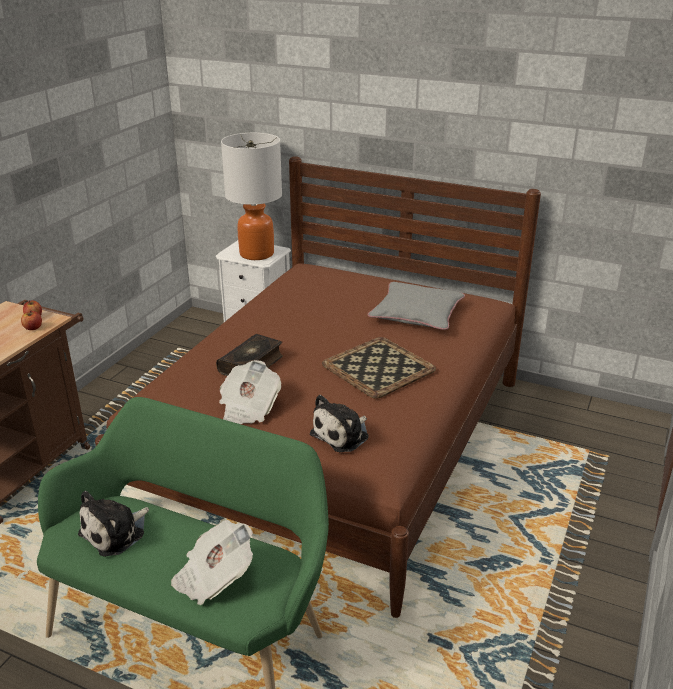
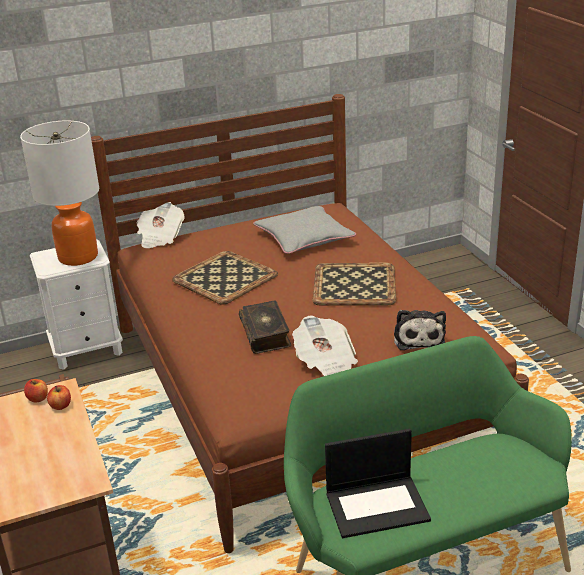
camera: 45 degrees left, 0 degrees up
(115, 532) = (377, 505): plush toy -> laptop
(213, 577) = (489, 476): newspaper -> newspaper (160, 237)
(307, 312) = (225, 277): none -> tray

